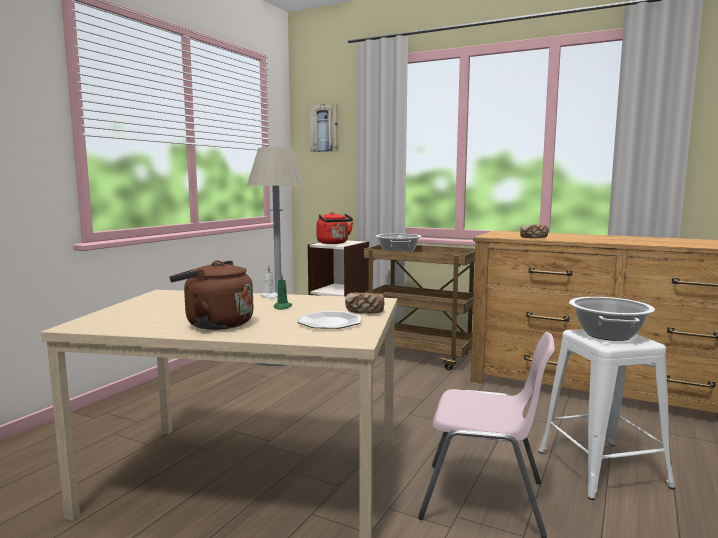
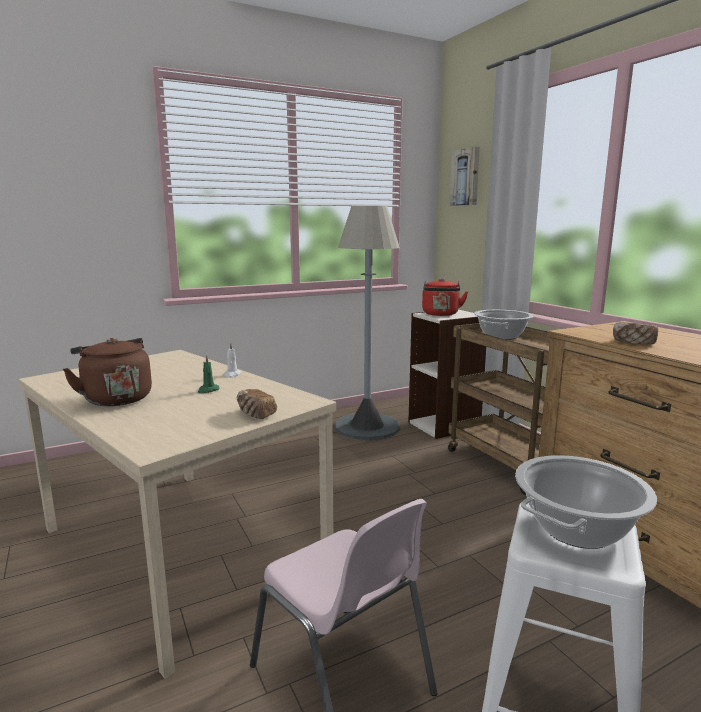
camera: 35 degrees right, 5 degrees up
(329, 322) = (193, 420): plate -> none

